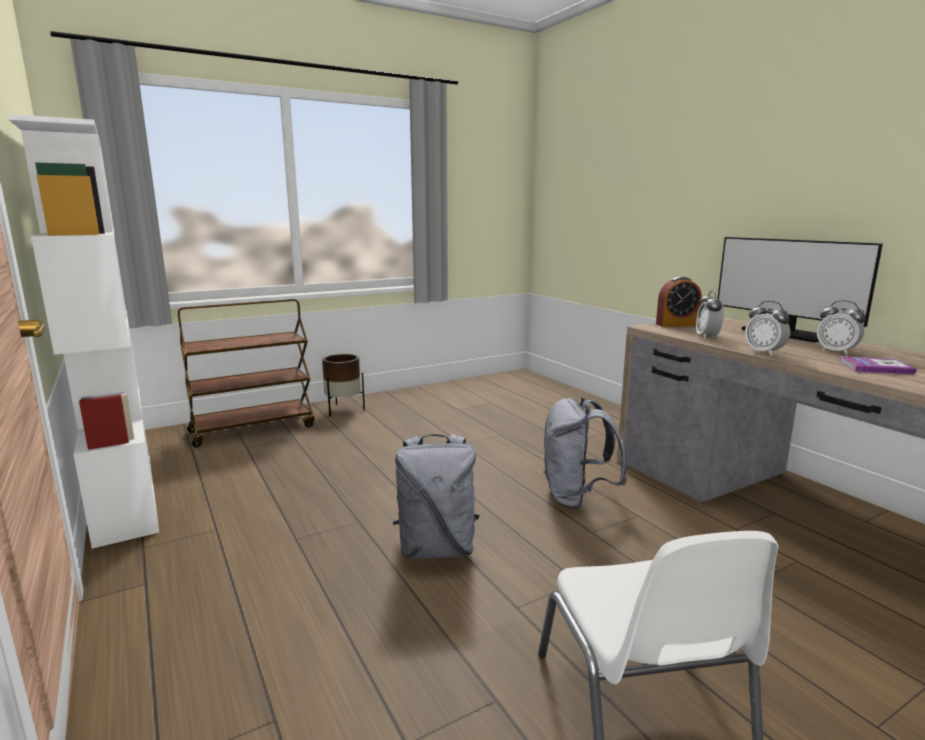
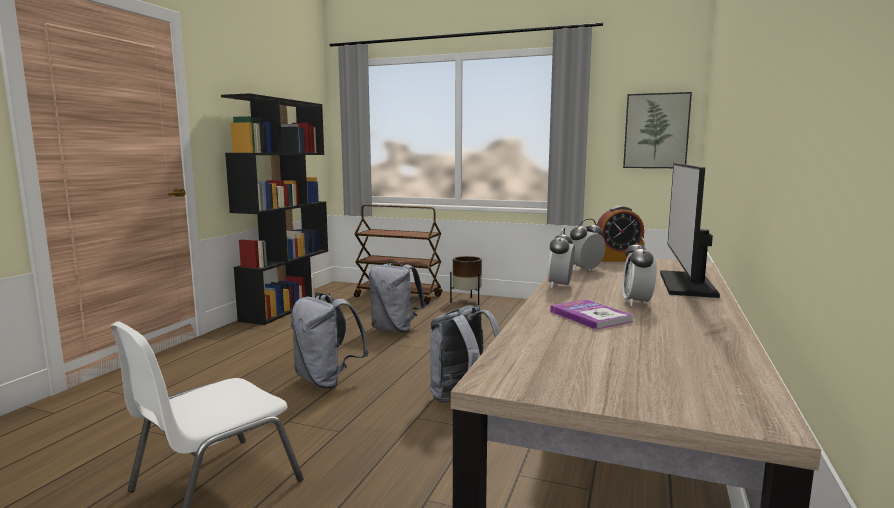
camera: 50 degrees right, 5 degrees down
(123, 496) = (287, 307): white bookcase -> black bookcase
(352, 465) = (395, 329): none -> grey backpack
(498, 200) = (656, 131): none -> picture
(677, 324) = (618, 259): alarm clock -> alarm clock turned 45 degrees counterclockwise

